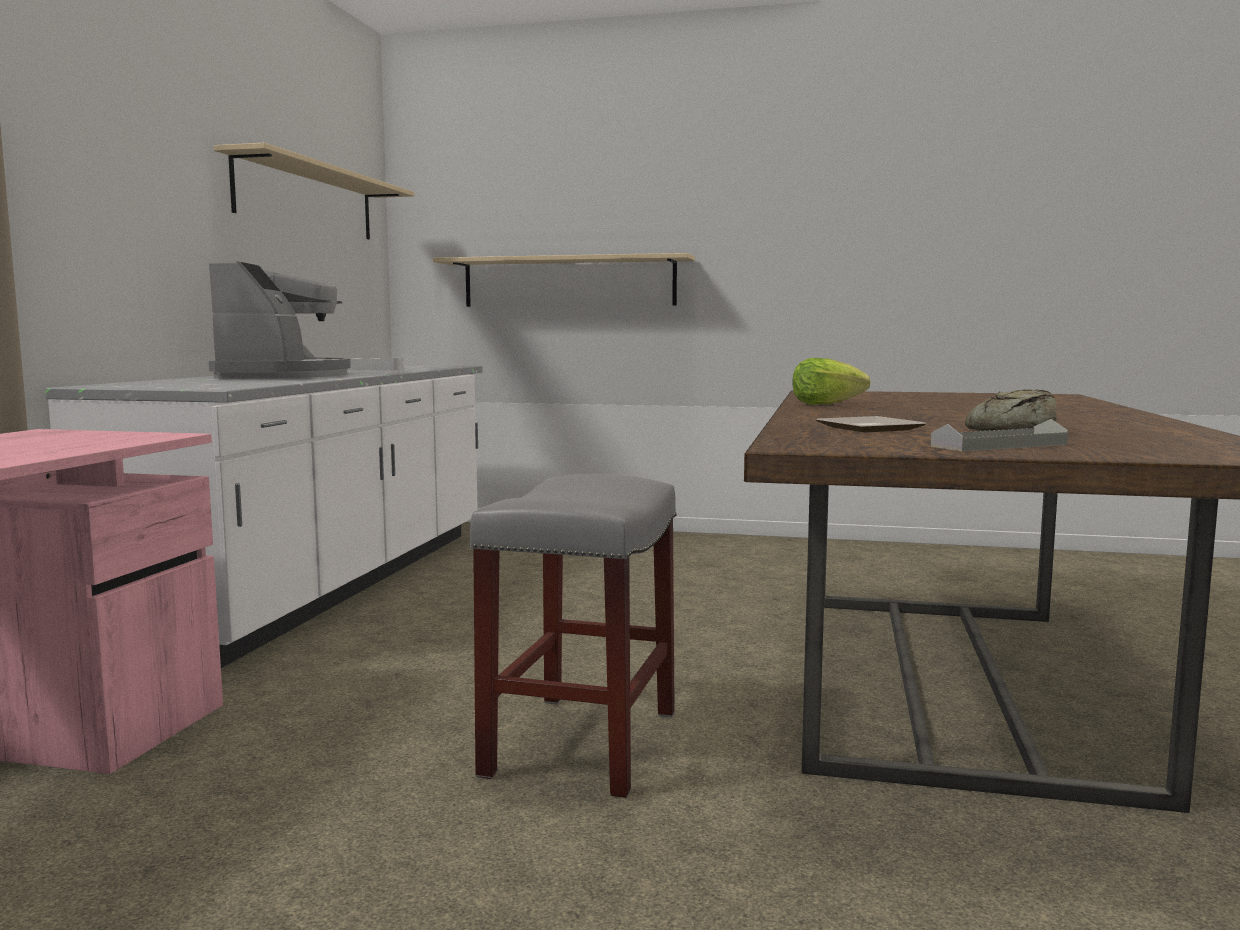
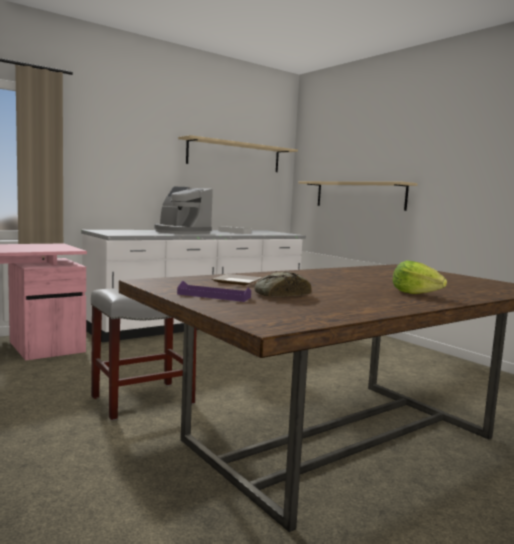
camera: 40 degrees right, 0 degrees up
(284, 376) = (181, 232): coffee machine -> coffee machine turned 90 degrees clockwise
(825, 404) = (332, 271): lettuce -> lettuce (415, 294)
(999, 445) = (214, 296): grey tray -> purple tray

